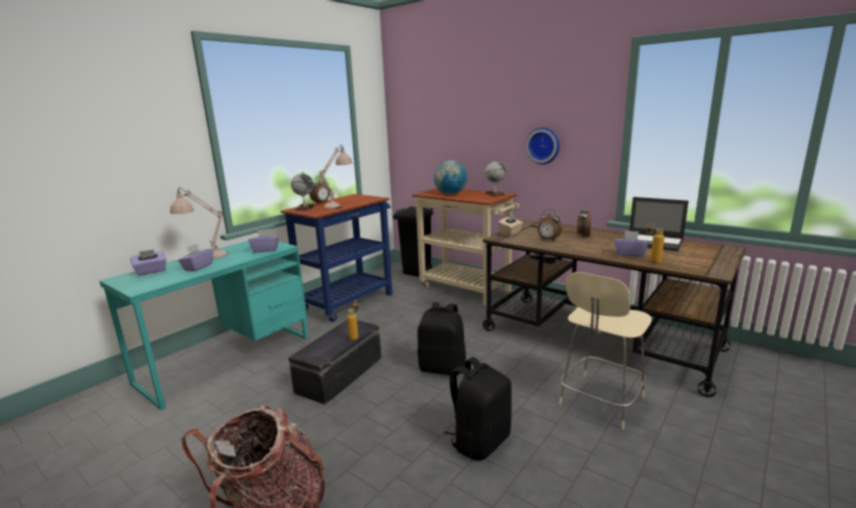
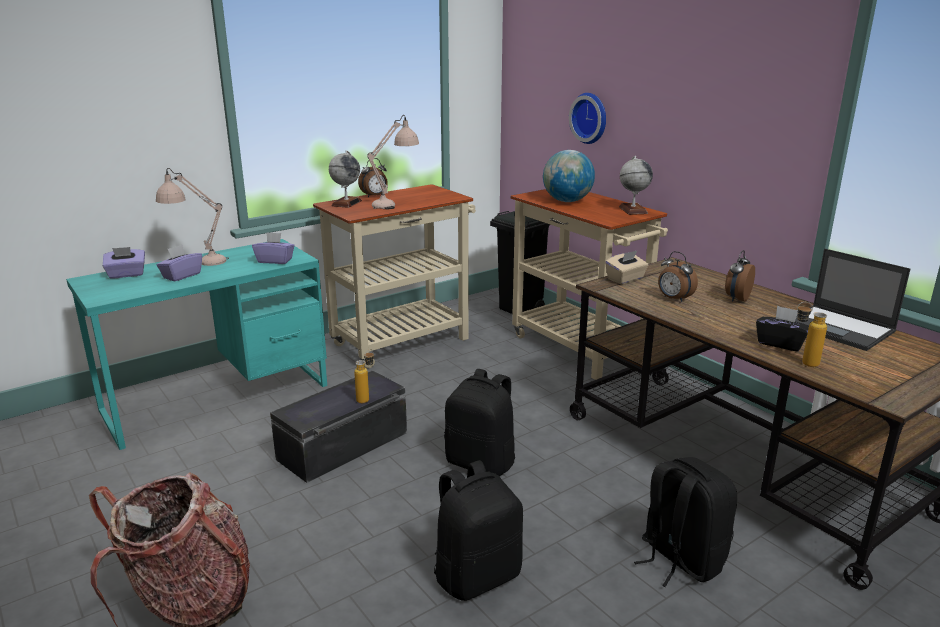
camera: 15 degrees right, 5 degrees up
(348, 302) = (402, 342): blue cart -> beige cart
(543, 145) = (714, 141): wall clock -> wall clock (591, 118)
(600, 402) = (680, 559): beige chair -> black backpack
(629, 254) = (780, 343): purple tissue box -> black tissue box

